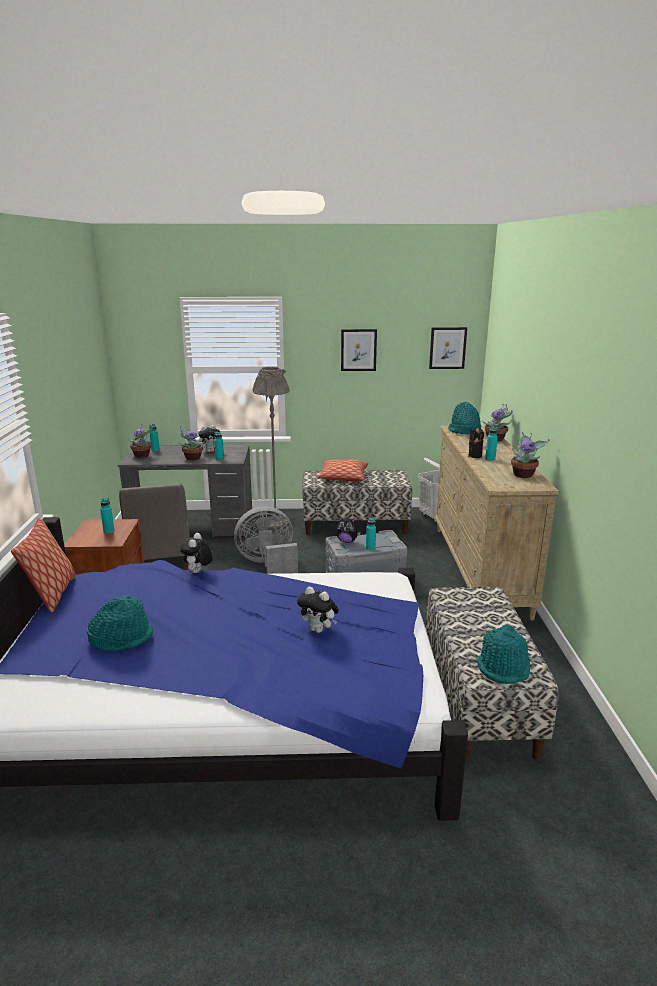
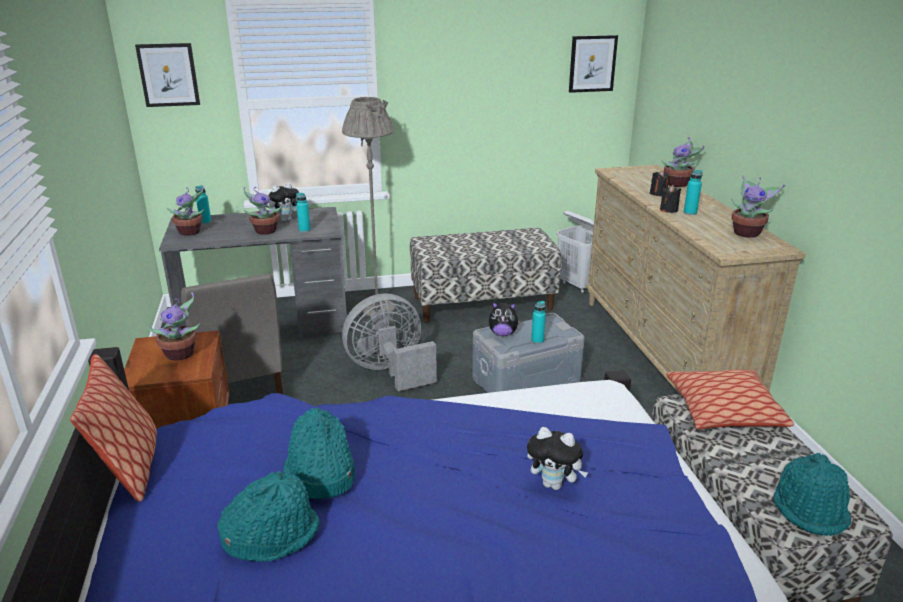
camera: 10 degrees left, 5 degrees up
(109, 531) = (181, 354): turquoise bottle -> potted plant
(198, 572) = (339, 408): plush toy -> none
(343, 477) = (467, 243): pillow -> pillow (724, 411)
(358, 350) = (478, 69): picture -> picture (168, 75)
(464, 431) = (630, 175): turquoise hat -> turquoise hat (319, 475)

